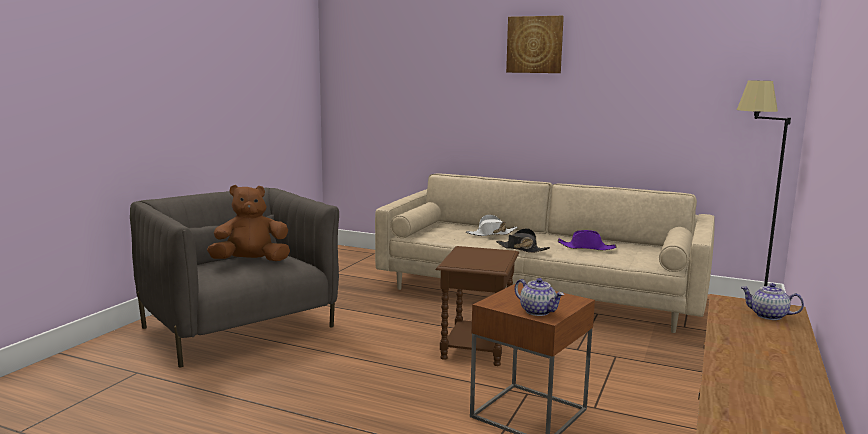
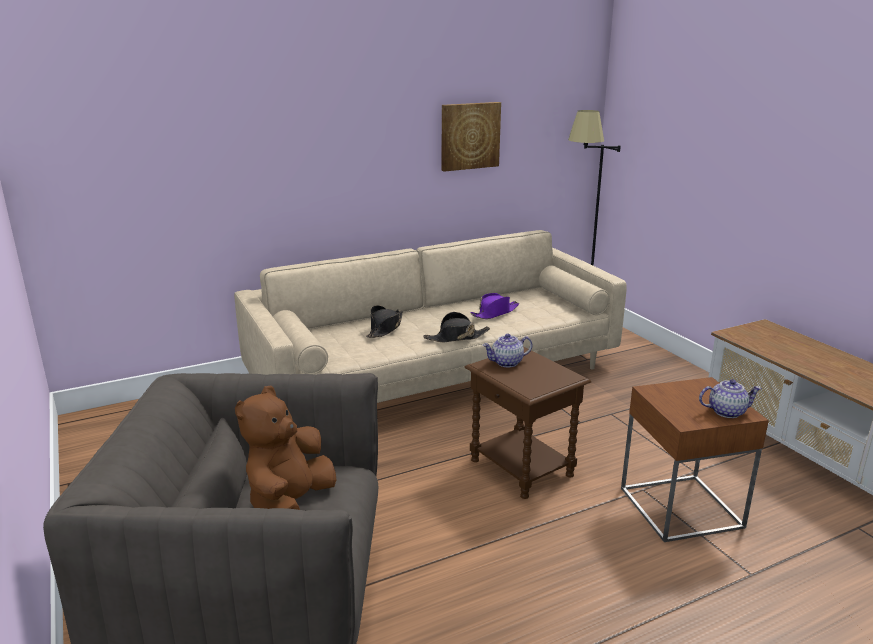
camera: 50 degrees left, 10 degrees up
(491, 234) = (385, 328): white hat -> black hat
(535, 44) = (358, 79): picture -> picture (469, 136)
(768, 316) = (777, 338): teapot -> teapot (507, 363)

